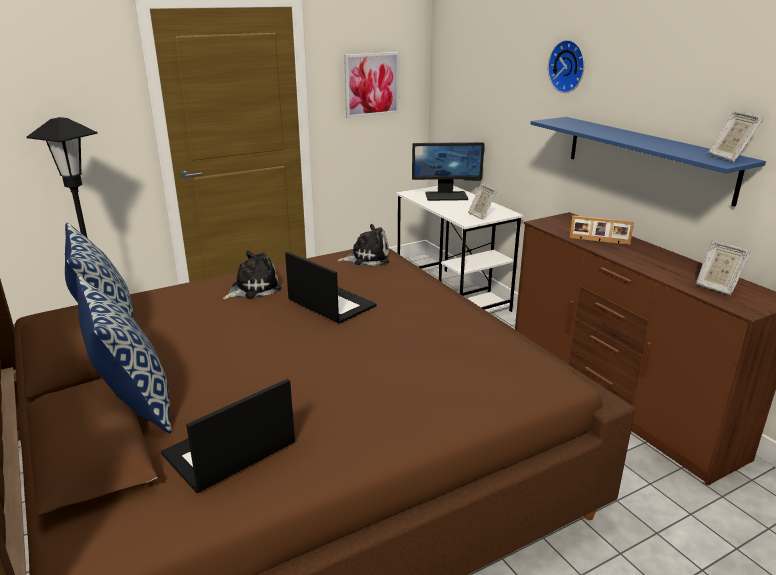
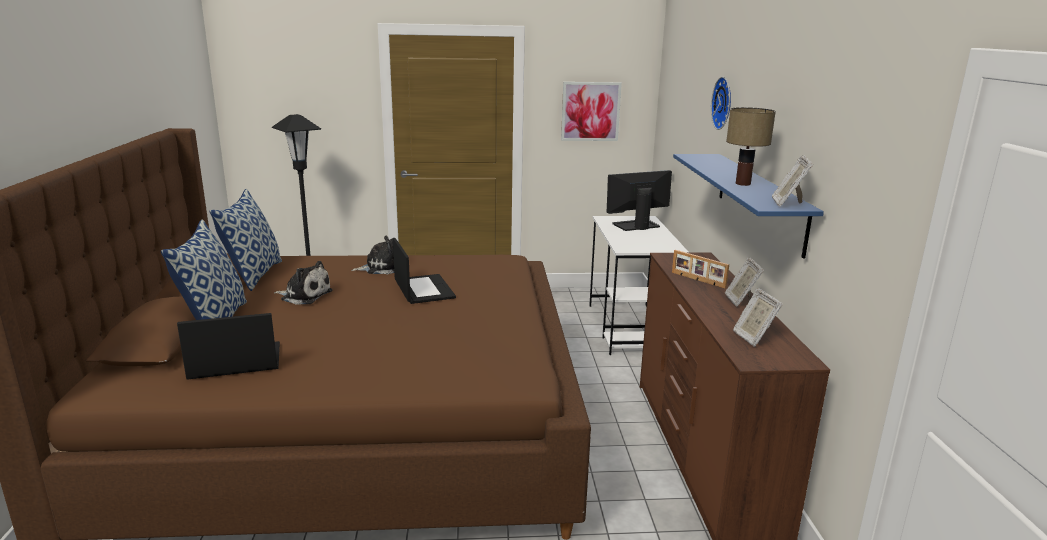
camera: 25 degrees right, 5 degrees down
(367, 258) = (498, 263): plush toy -> plush toy (304, 295)
(446, 196) = (636, 225): monitor -> monitor turned 135 degrees clockwise
(480, 215) = (644, 246): picture frame -> picture frame (740, 300)
(654, 143) = (743, 184): none -> table lamp

